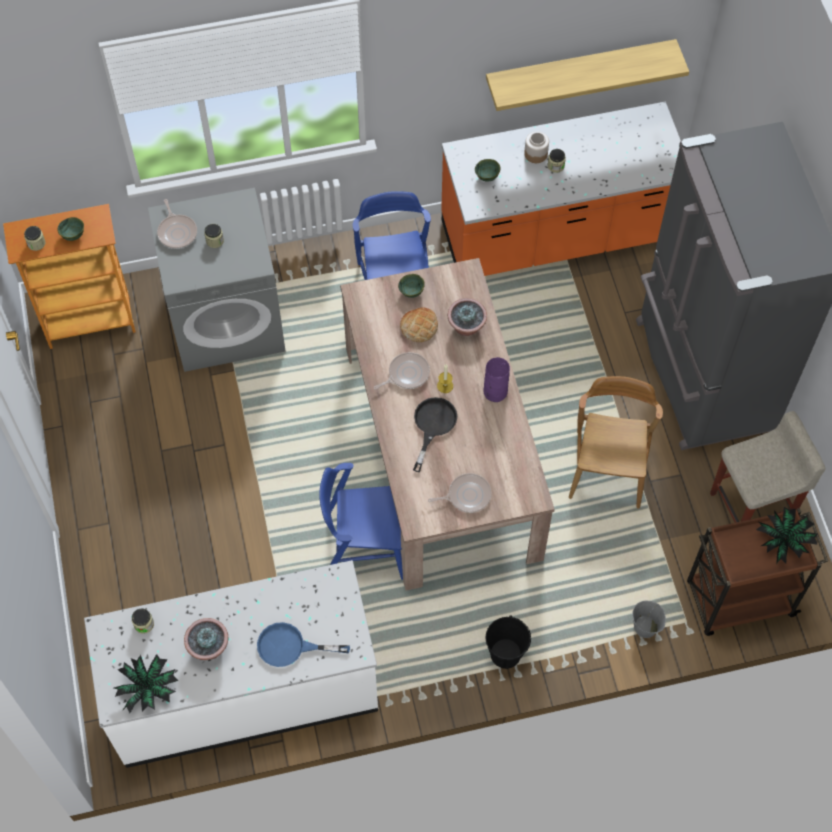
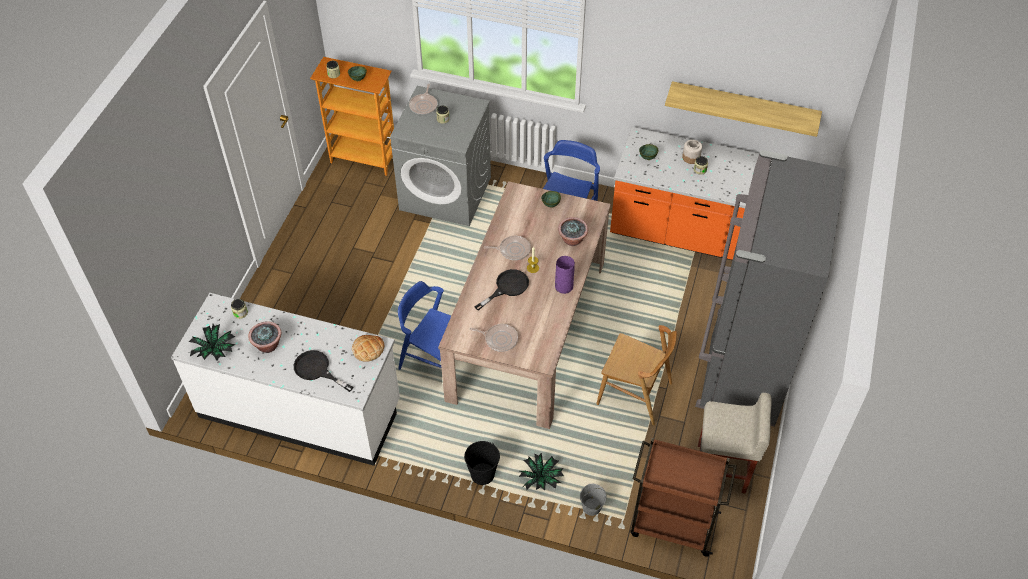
camera: 30 degrees right, 10 degrees down
(290, 647) = (317, 370): blue frying pan -> black frying pan
(419, 326) = (541, 226): bread -> bread (368, 349)
(608, 468) = (634, 394): brown chair -> brown chair turned 75 degrees clockwise
(784, 541) = (705, 476): potted plant -> potted plant (541, 479)

